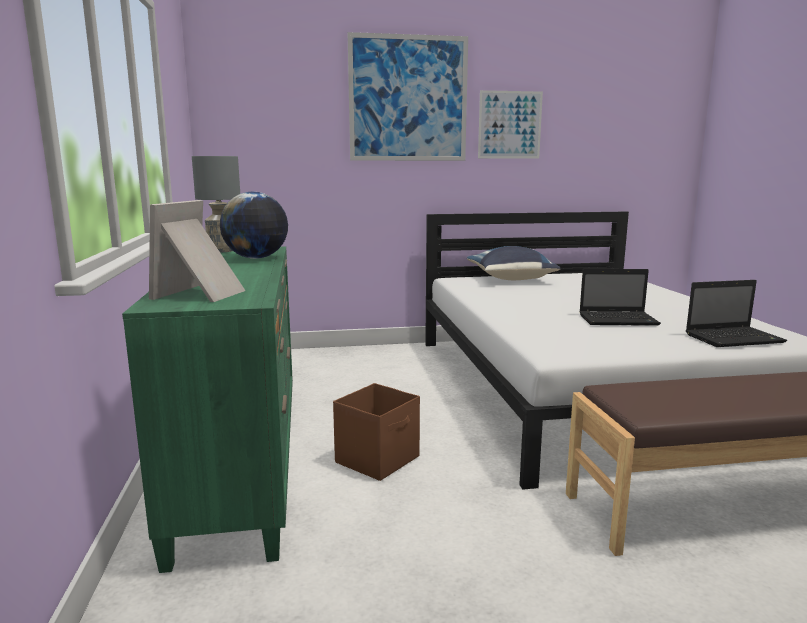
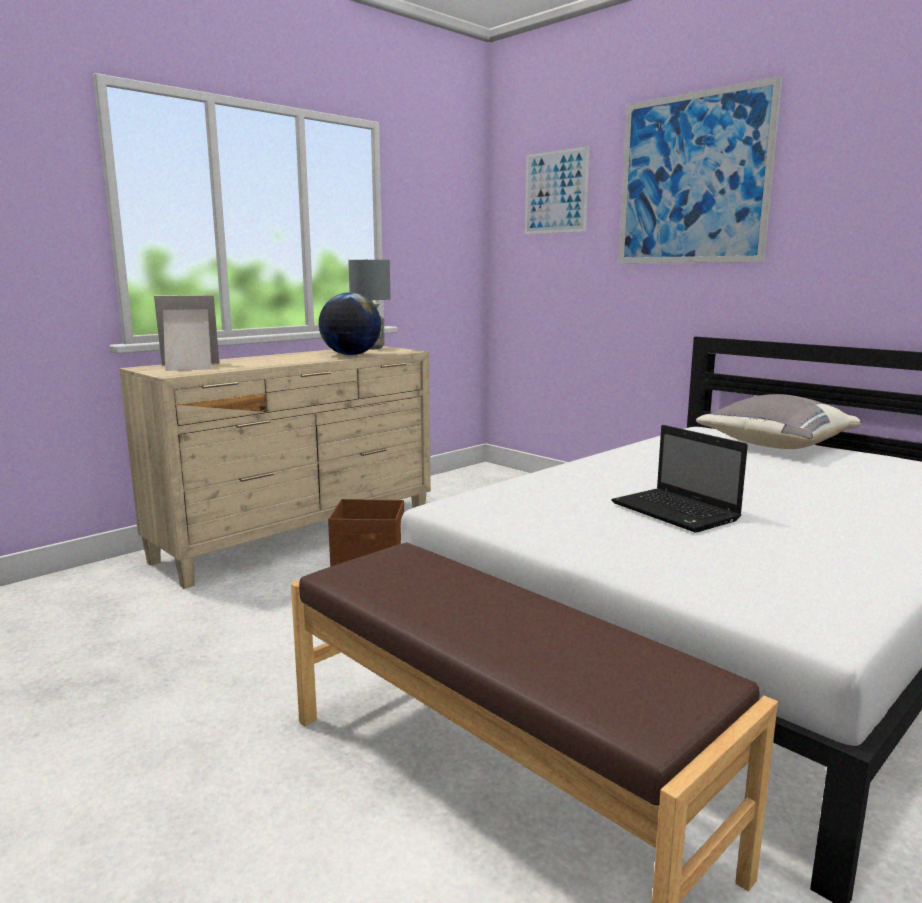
camera: 55 degrees right, 0 degrees up
(242, 467) = (300, 537): green dresser -> beige dresser
(510, 125) = (842, 204): picture -> picture (555, 192)
(511, 279) = (773, 445): blue pillow -> grey pillow
(735, 338) = (719, 578): laptop -> none

